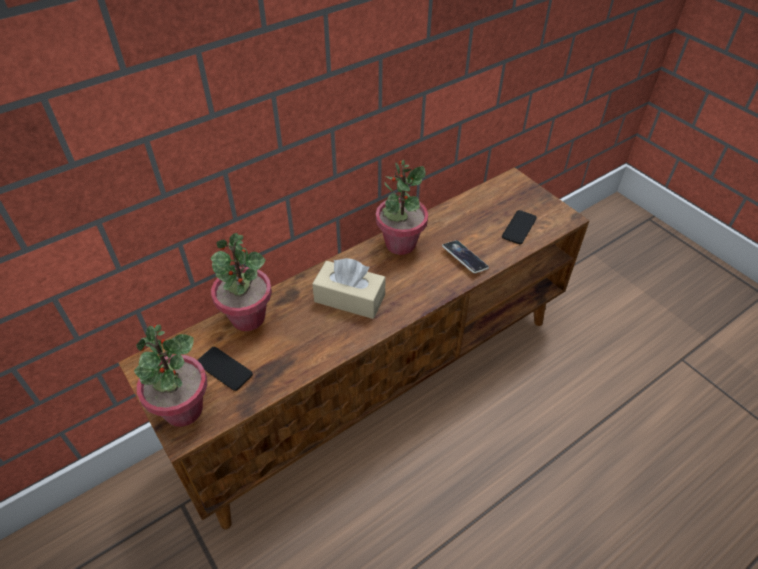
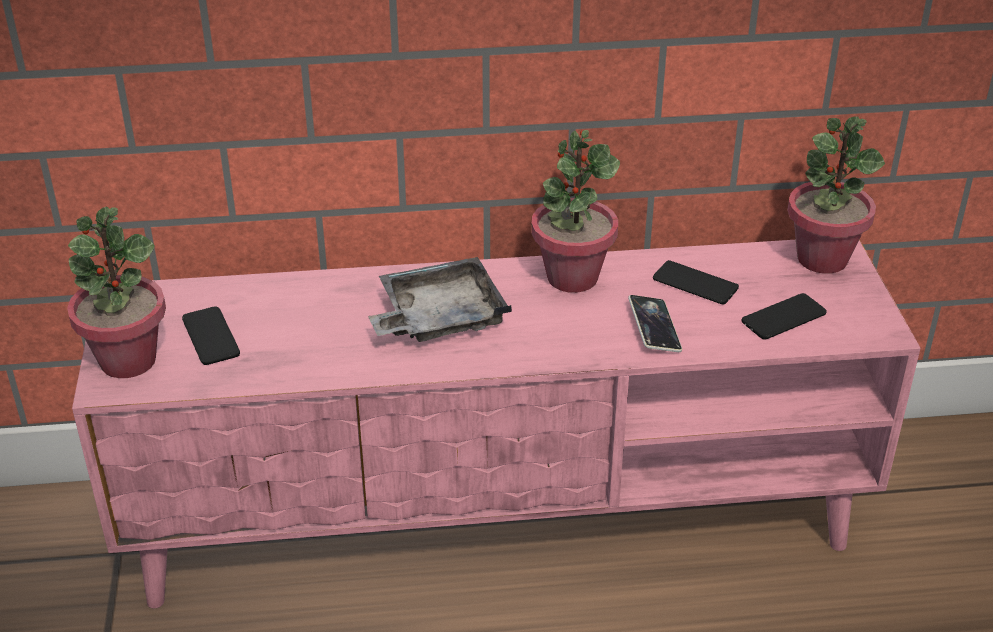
camera: 30 degrees right, 10 degrees down
(248, 317) = (286, 291): potted plant -> potted plant (822, 258)
(349, 298) = (439, 317): beige tissue box -> grey tray
(378, 381) = (499, 518): brown tv stand -> pink tv stand
(463, 224) = (695, 283): none -> phone

